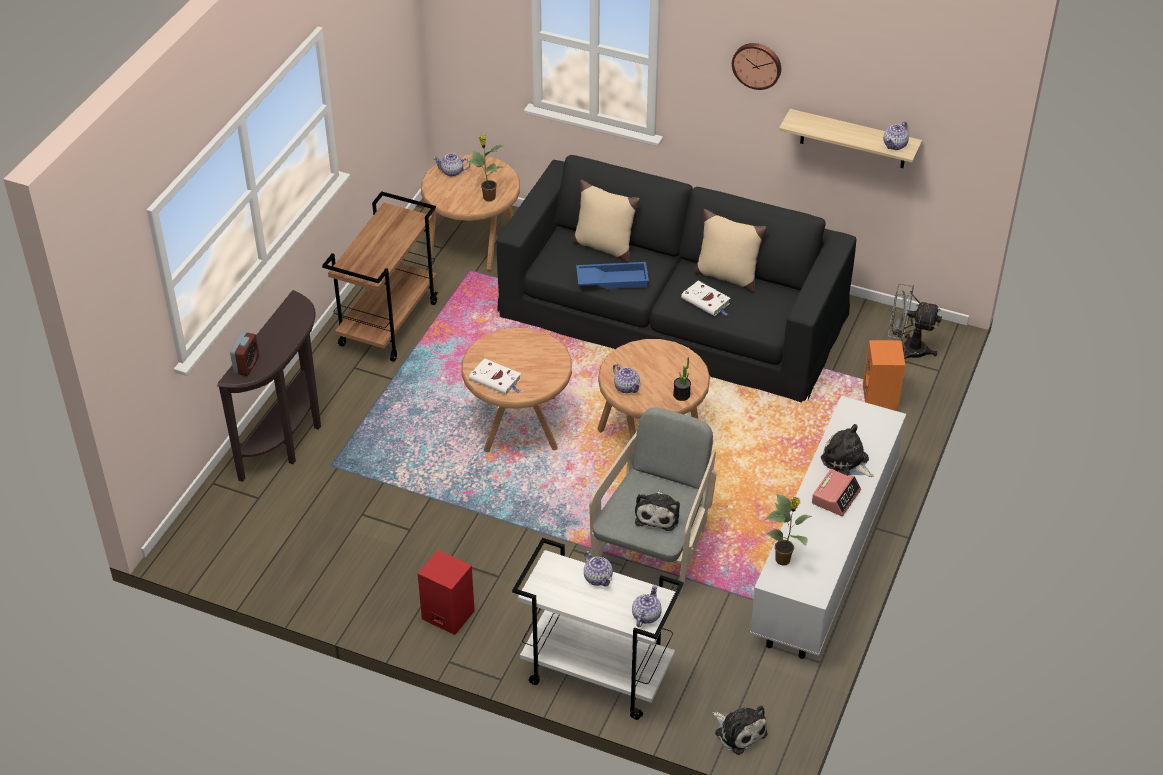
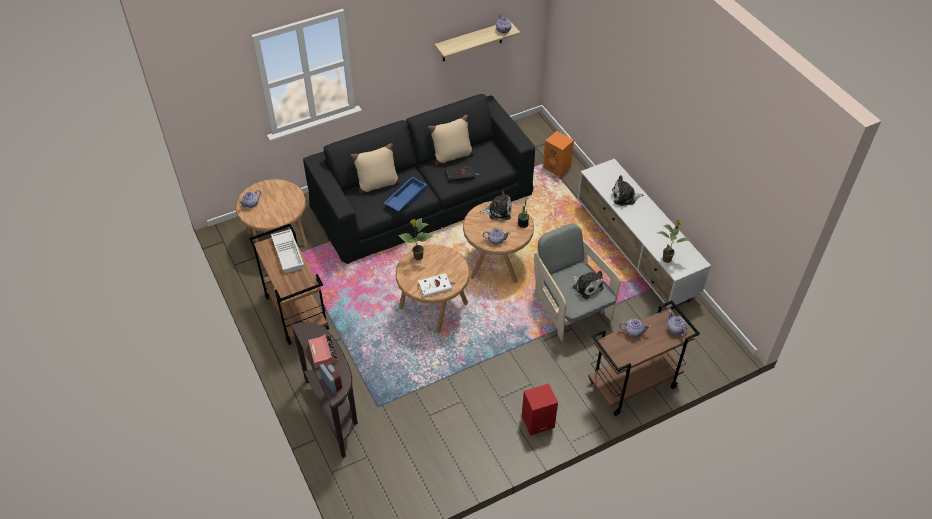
camera: 50 degrees left, 5 degrees up
(399, 235) = (289, 253): none -> white tray
(488, 197) = (290, 202): potted plant -> potted plant (417, 257)
(595, 675) = (632, 386): white cart -> brown cart
(707, 301) = (461, 174): white book -> black book
(739, 731) = (714, 353): plush toy -> plush toy (498, 211)
(757, 64) = (411, 28): wall clock -> none
(836, 497) = (644, 215): alarm clock -> alarm clock (323, 353)
(906, 349) = (536, 138): grey fan -> none

